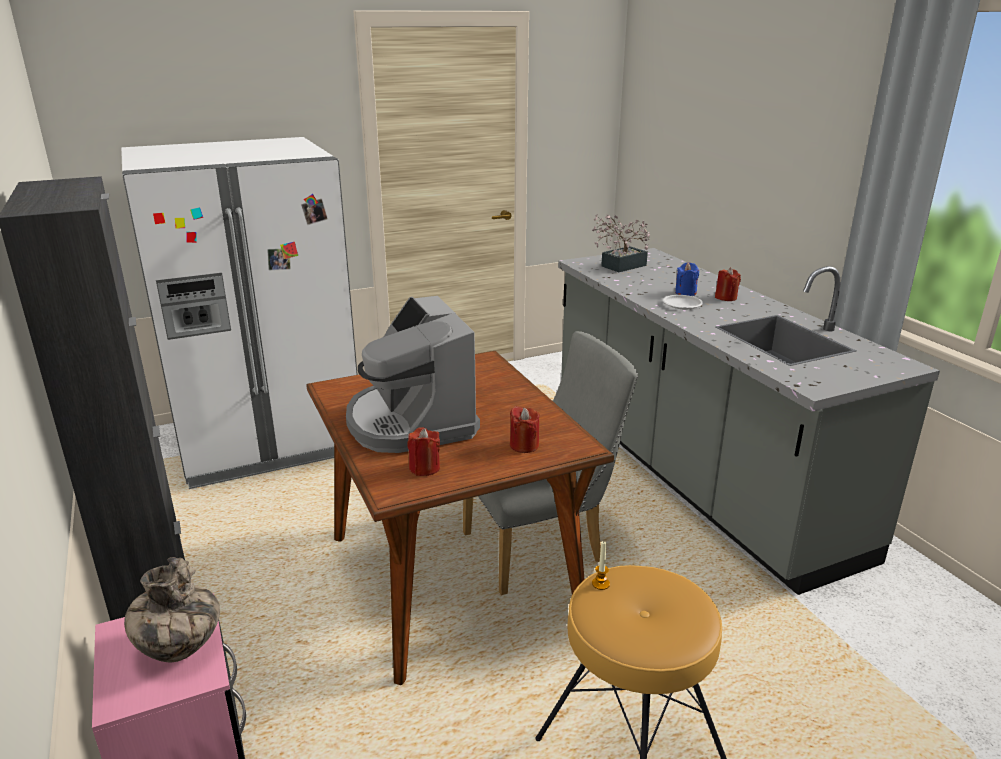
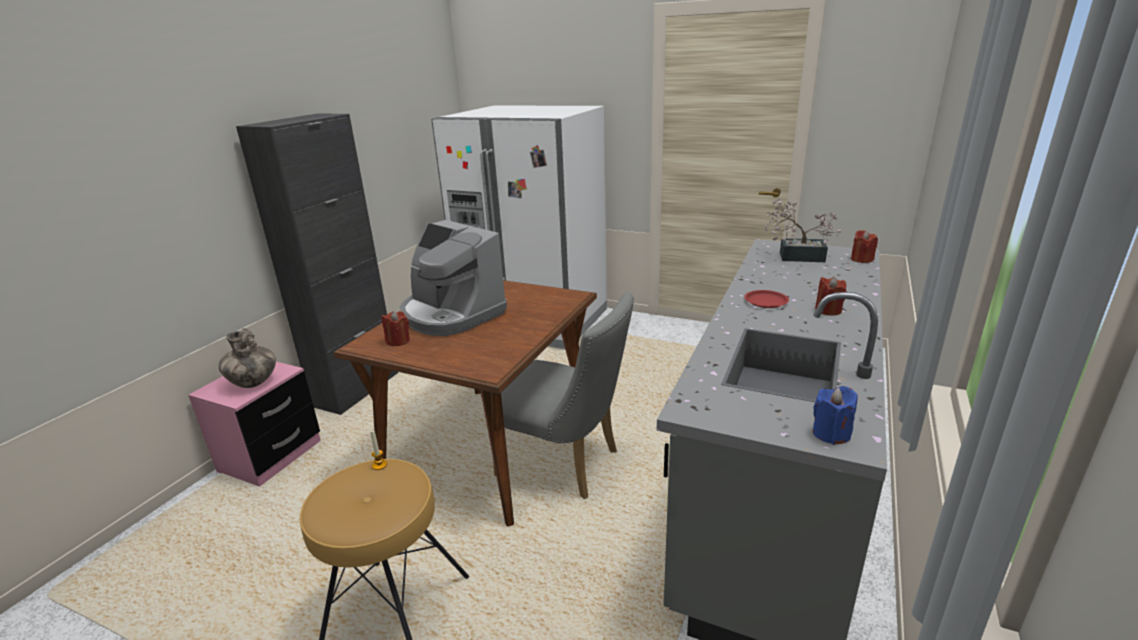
camera: 50 degrees right, 0 degrees up
(411, 421) = (451, 314): coffee machine -> coffee machine turned 75 degrees counterclockwise
(524, 445) = (466, 355): red candle -> red candle (861, 259)
(682, 305) = (766, 302): white plate -> red plate
(685, 293) = (798, 294): blue candle -> blue candle (831, 433)

